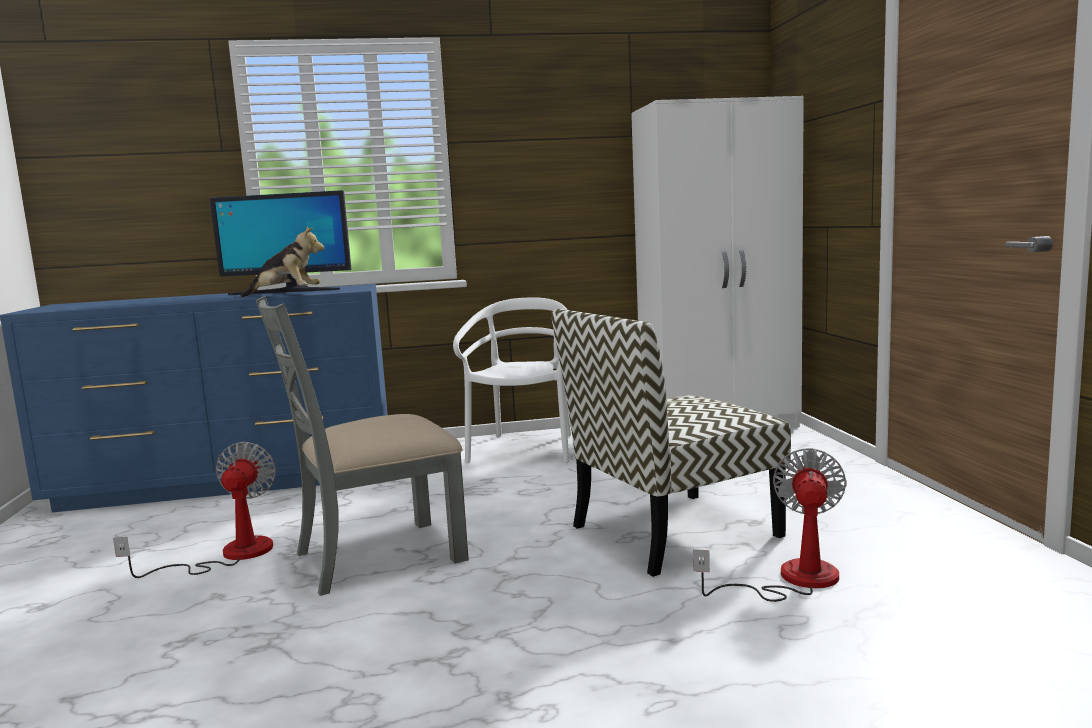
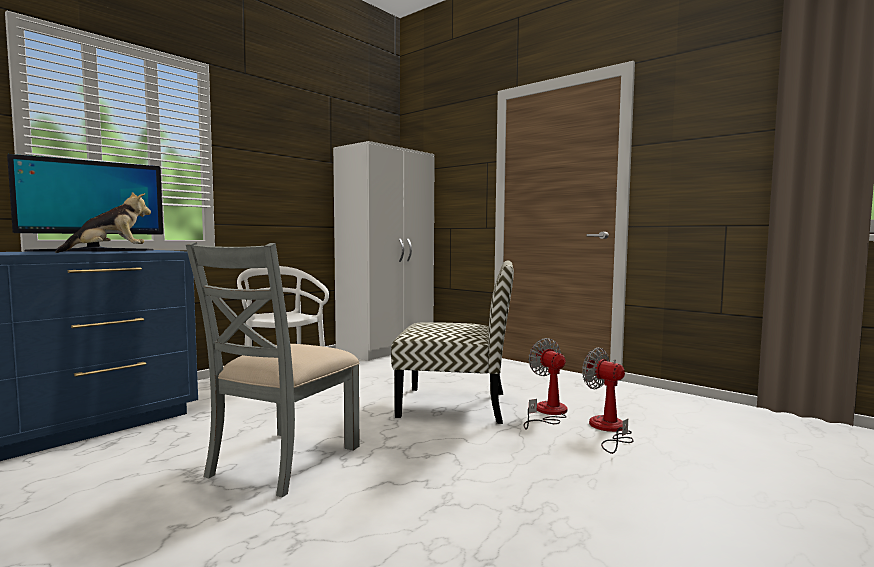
camera: 40 degrees left, 5 degrees down
(229, 555) = (130, 496): fan -> fan (608, 430)
(672, 532) = (455, 404): chair -> chair turned 105 degrees counterclockwise

